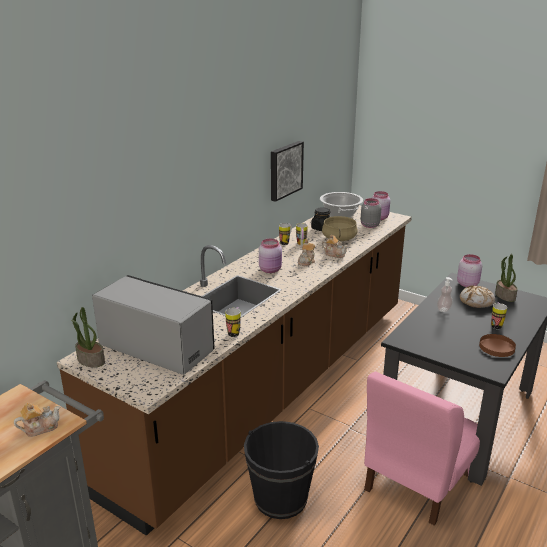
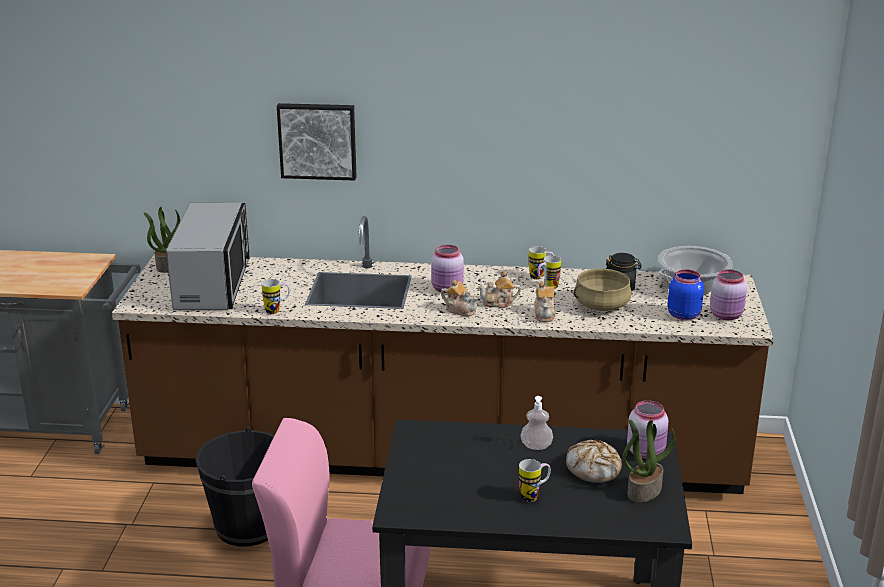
camera: 60 degrees right, 0 degrees up
(40, 428) = (59, 283): teapot -> teapot (460, 310)
(284, 170) = (587, 176): picture -> picture (317, 140)
(369, 225) = (683, 315): grey jar -> blue jar
(497, 347) = (466, 506): brown plate -> none

